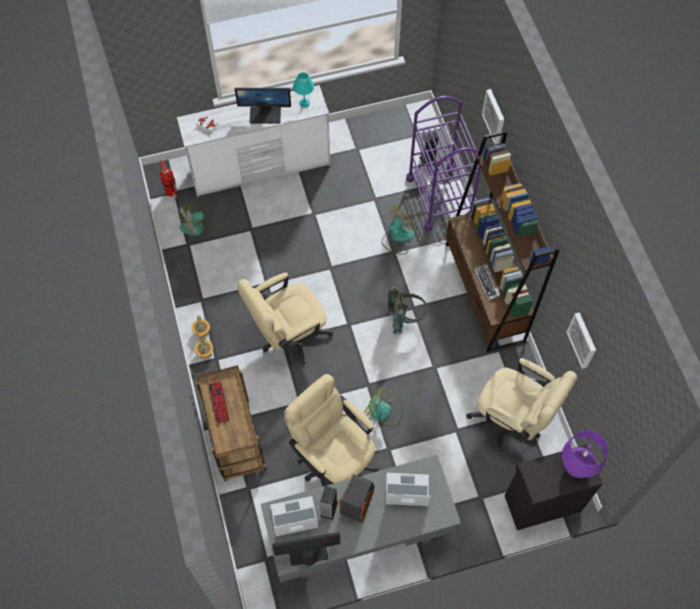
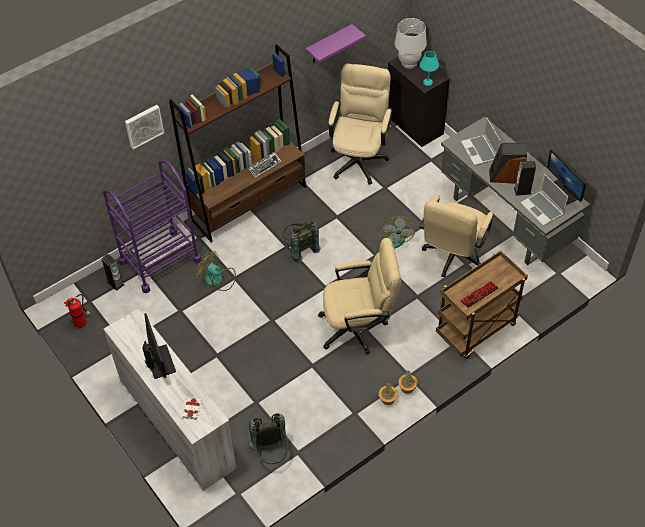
camera: 110 degrees left, 10 degrees down
(172, 193) = (241, 495): fire extinguisher -> fire extinguisher (82, 323)
(197, 225) = (272, 453): fan -> grey backpack
(288, 337) = (359, 327): beige office chair -> beige office chair turned 45 degrees counterclockwise
(304, 103) = (132, 333): turquoise table lamp -> turquoise table lamp (427, 83)
(576, 467) = (409, 63): purple table lamp -> white table lamp
(583, 340) = (329, 44): picture -> purple shelf

